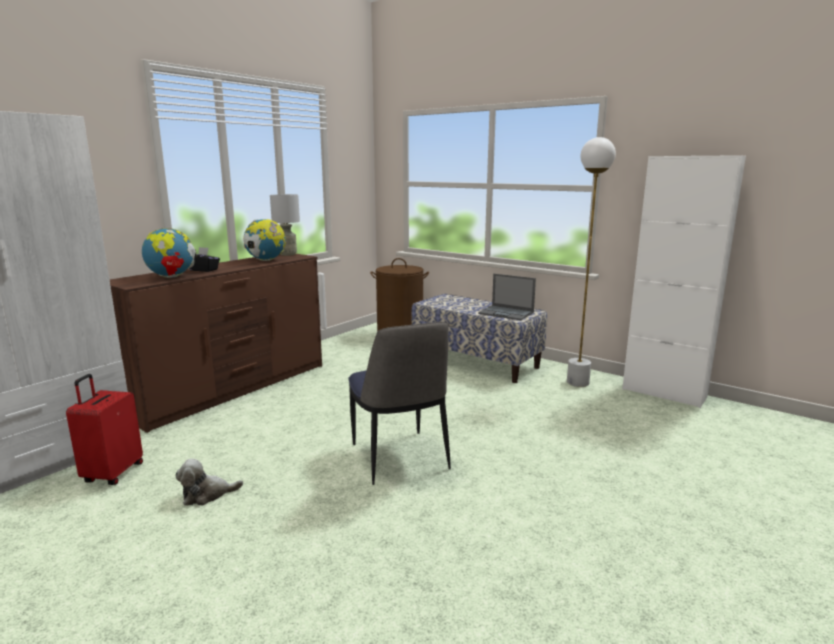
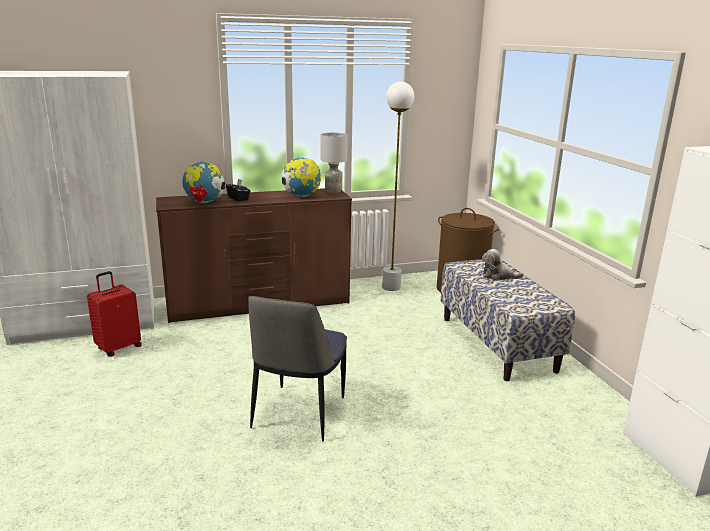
camera: 35 degrees right, 5 degrees up
(207, 494) = (146, 386): plush toy -> plush toy (498, 276)
(506, 313) = (521, 300): laptop -> none
(577, 382) = (578, 406): white floor lamp -> white floor lamp (391, 287)

